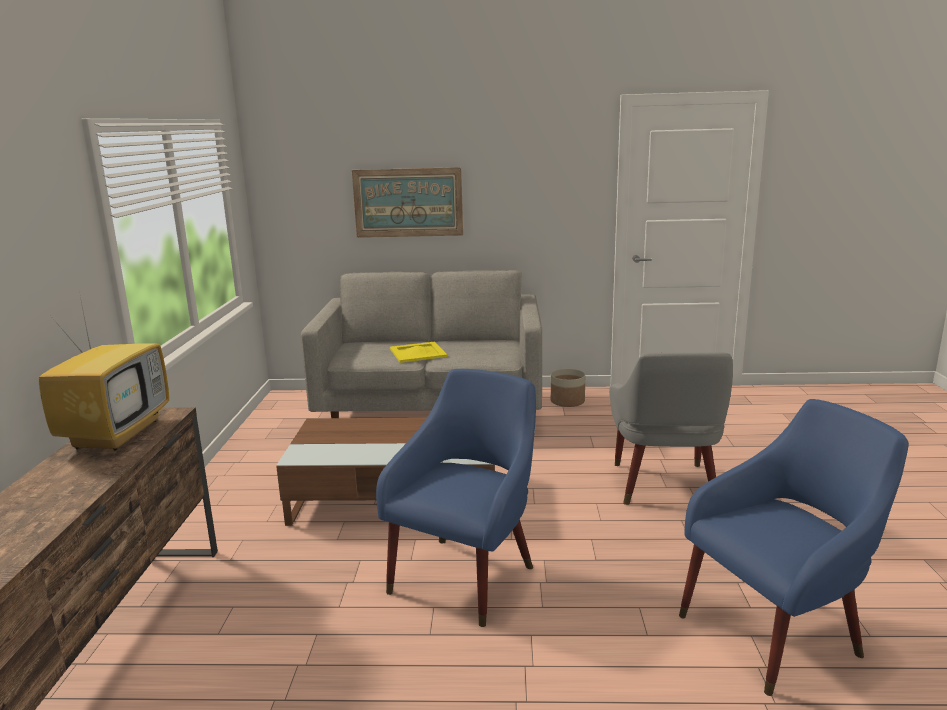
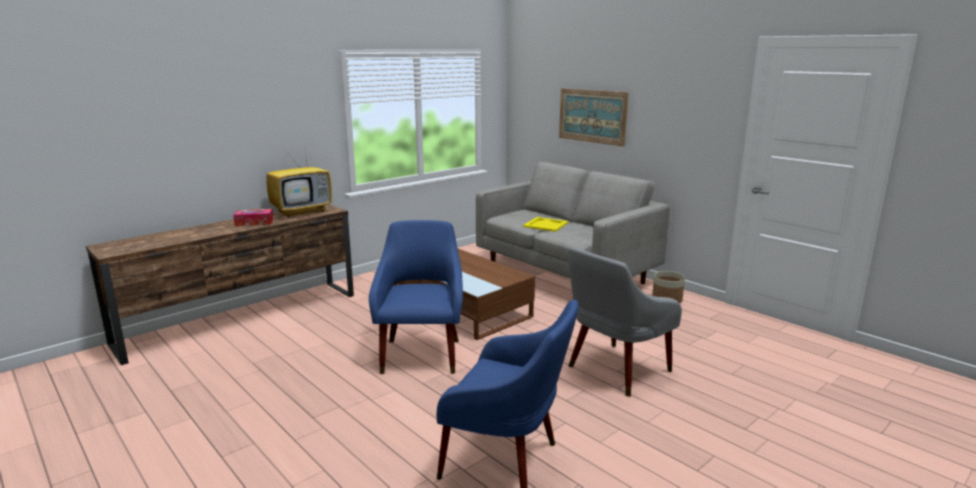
camera: 45 degrees right, 0 degrees up
(73, 482) = (254, 223): none -> tissue box
(466, 573) = (421, 352): blue armchair -> blue armchair turned 75 degrees counterclockwise

